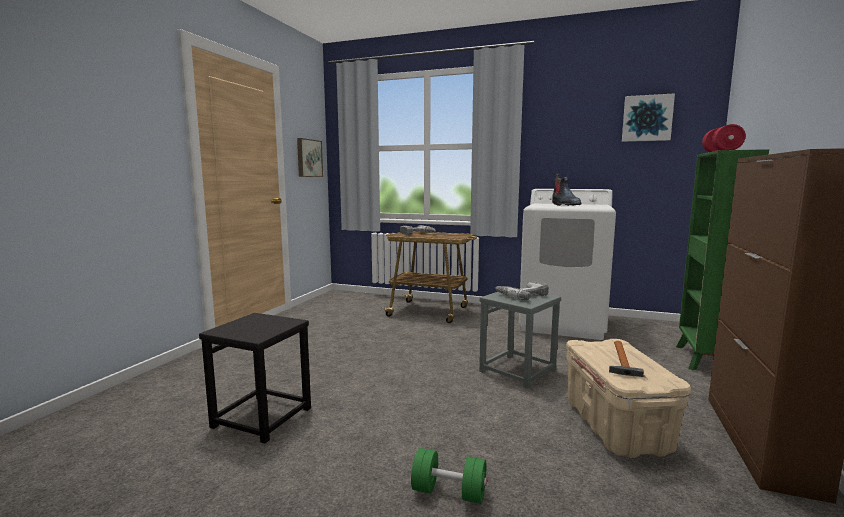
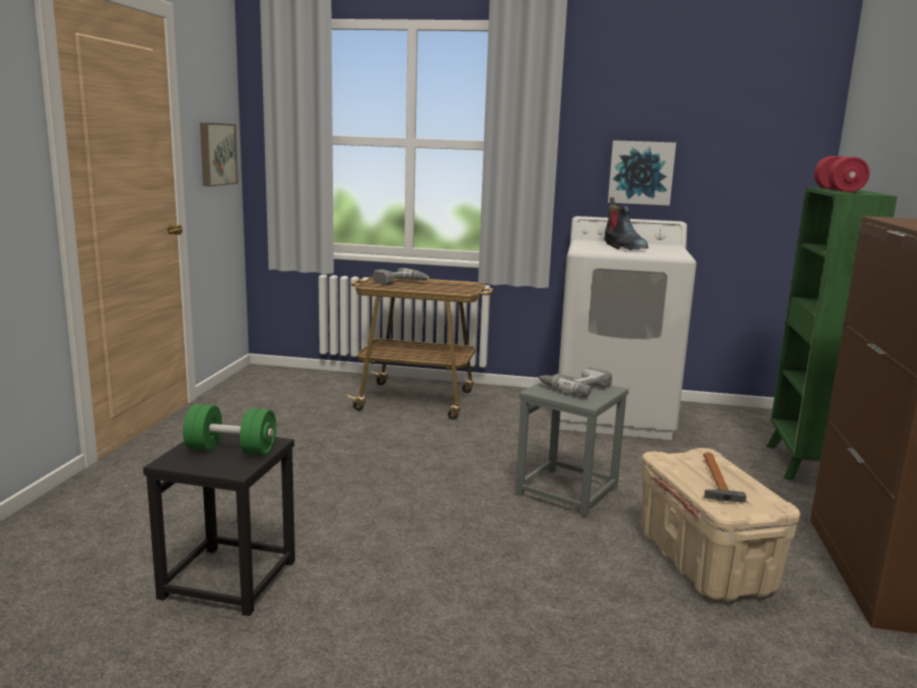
camera: 10 degrees left, 5 degrees up
(449, 492) = (518, 660): green dumbbell -> green dumbbell (231, 450)
(647, 118) = (737, 121): picture -> picture (641, 172)

